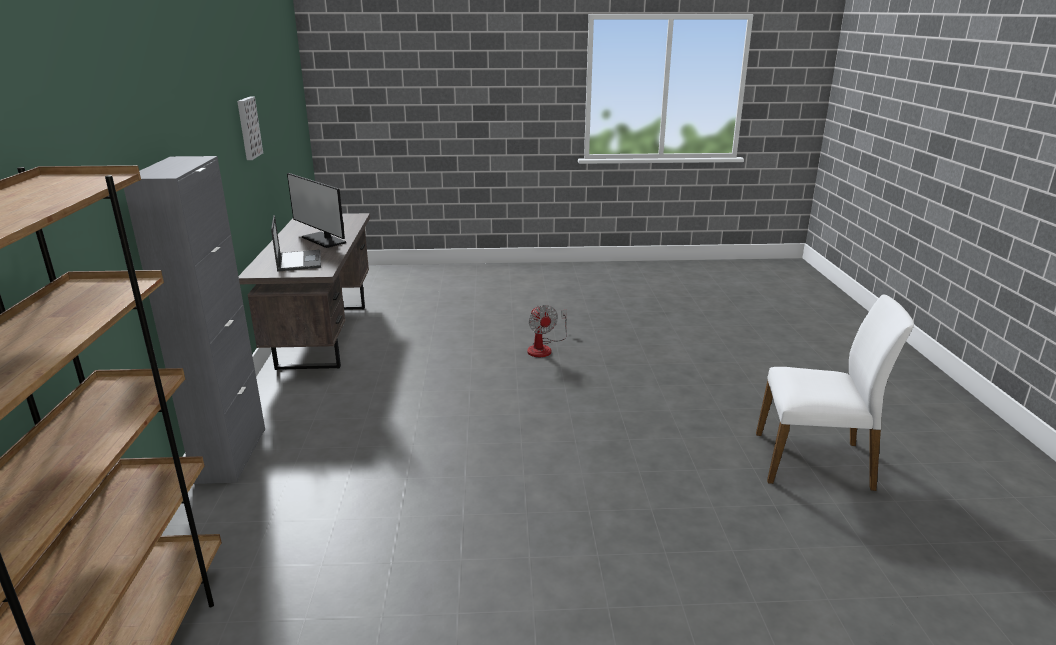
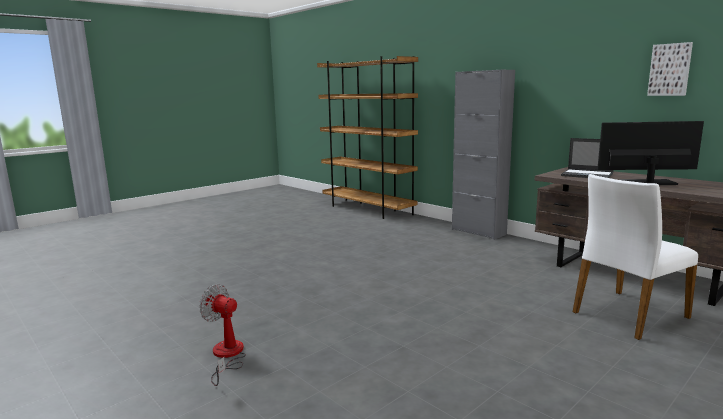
camera: 140 degrees right, 10 degrees down
(544, 348) = (485, 338): fan -> fan (227, 356)
(814, 461) = (156, 333): white chair -> white chair (628, 314)

